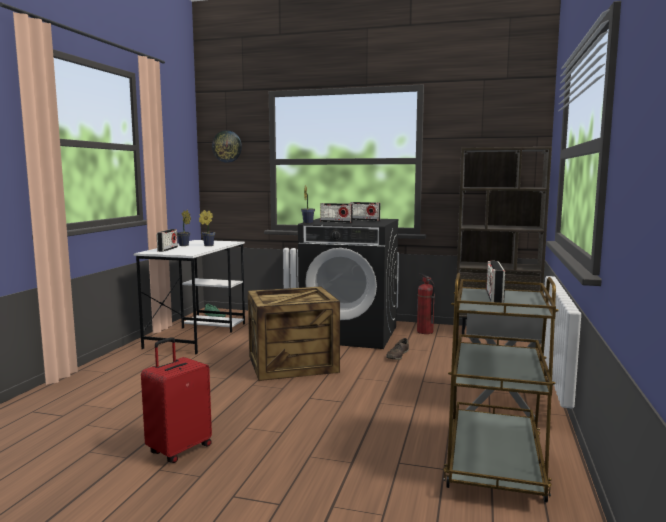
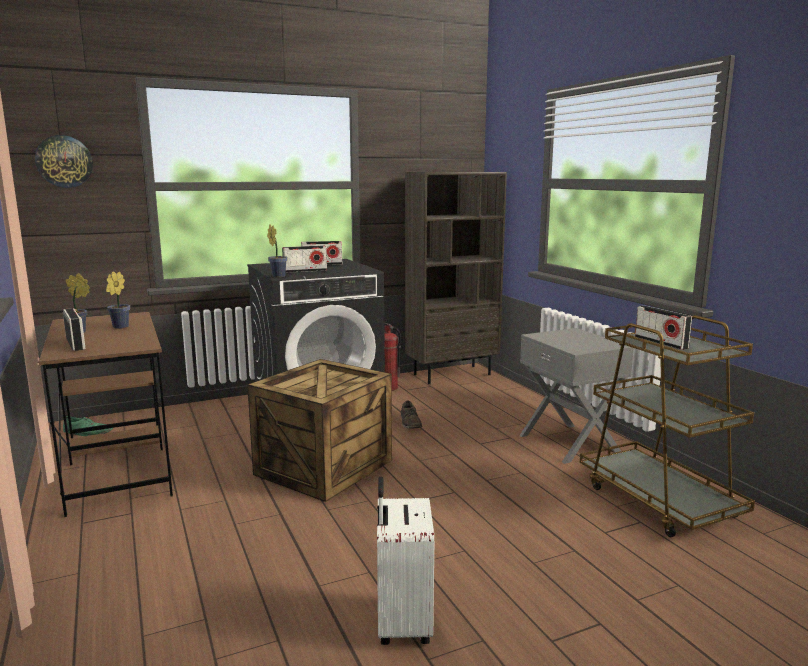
camera: 40 degrees left, 5 degrees up
(179, 449) = (401, 624): red suitcase -> white suitcase
(197, 335) = (118, 468): white desk -> brown desk

